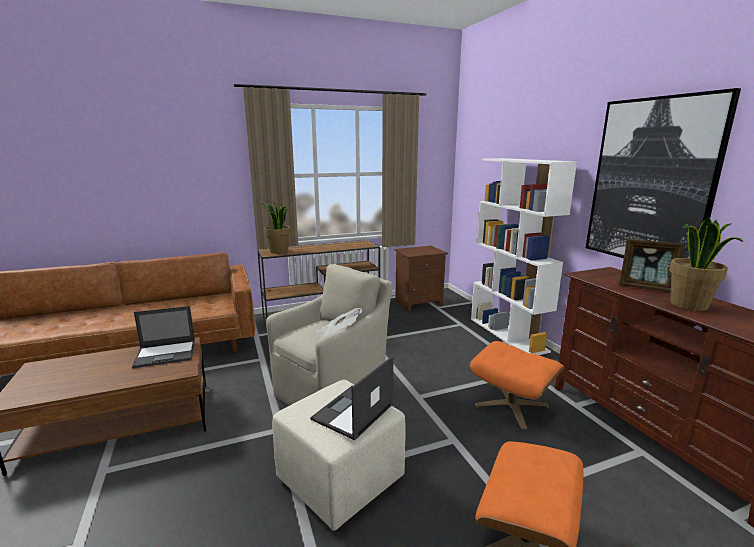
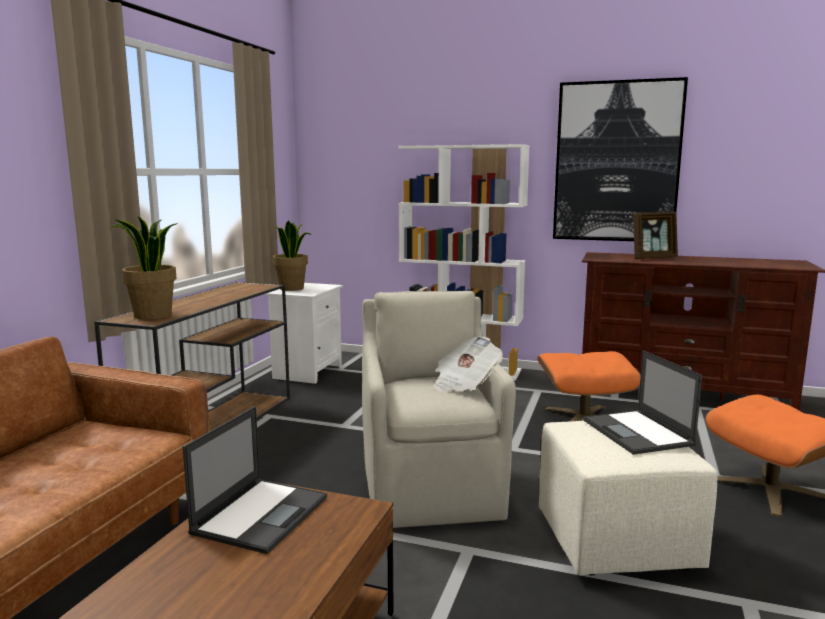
camera: 50 degrees left, 5 degrees down
(419, 303) = (307, 371): brown nightstand -> white nightstand
(689, 305) = (704, 261): potted plant -> potted plant (292, 288)

